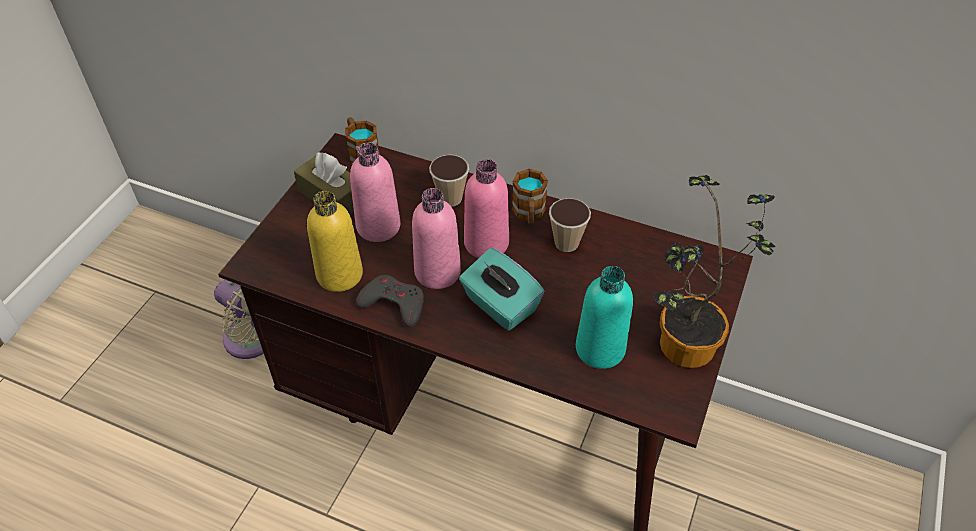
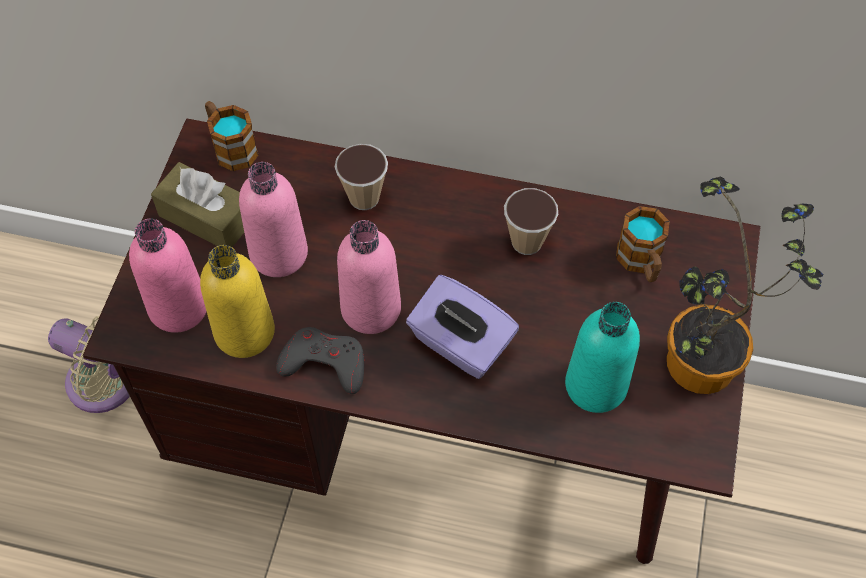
camera: 10 degrees left, 10 degrees up
(486, 243) = (424, 257): pink bottle -> pink bottle (178, 307)
(500, 305) = (460, 344): turquoise tissue box -> purple tissue box
(529, 214) = (471, 206): mug -> mug (641, 262)

